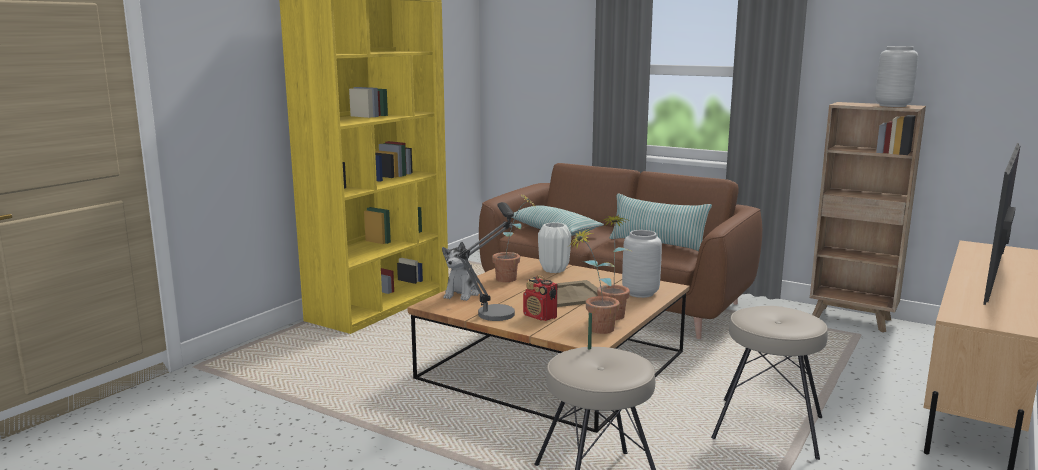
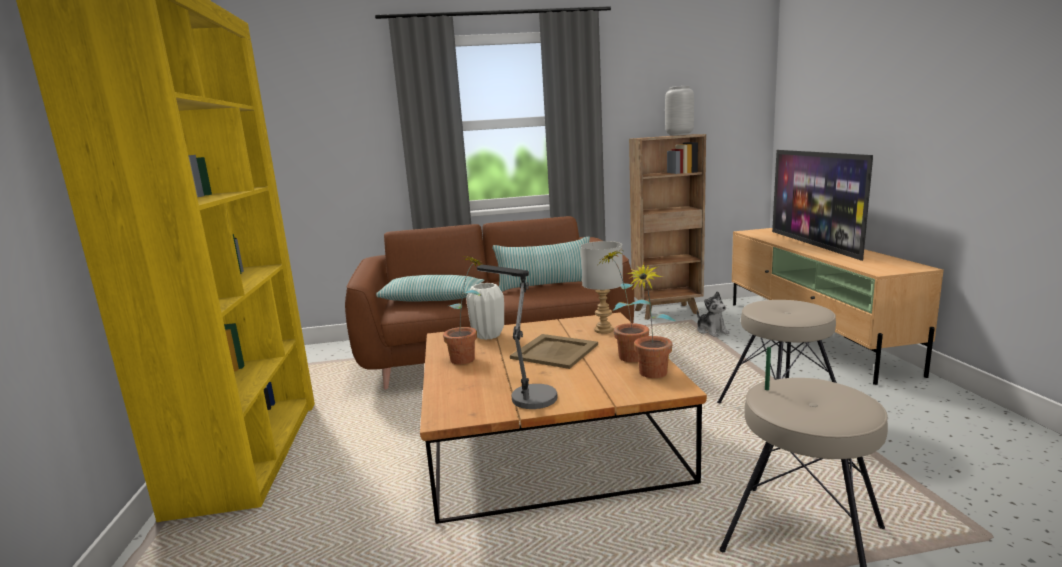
camera: 40 degrees left, 0 degrees up
(462, 293) = (451, 391): plush toy -> plush toy (711, 331)
(540, 316) = (579, 383): radio -> none
(640, 293) = (604, 330): grey vase -> grey table lamp

